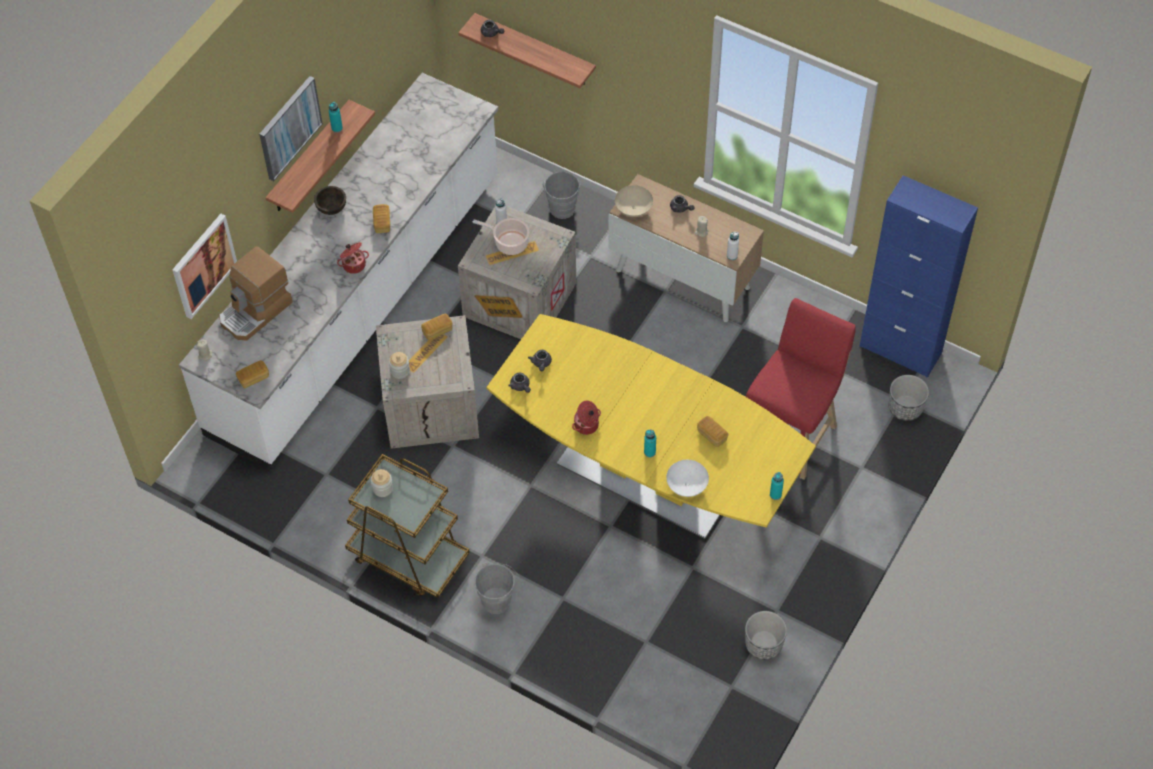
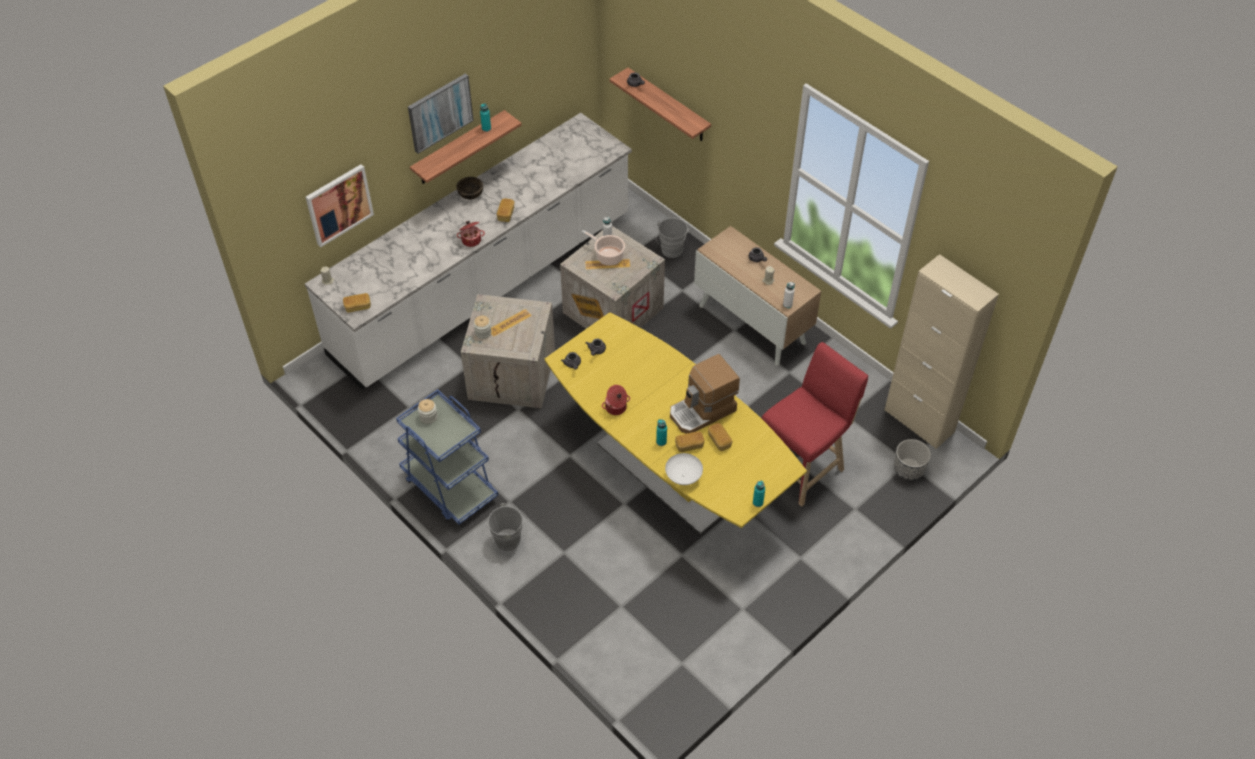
camera: 15 degrees right, 5 degrees down
(256, 312) = (380, 258): coffee machine -> coffee machine (702, 411)
(408, 556) = (449, 486): brown cart -> blue cart
(437, 331) = (525, 309): bread -> bread (689, 445)
(633, 209) = (717, 251): beige bowl -> none
(763, 644) = (721, 634): planter -> none
(900, 349) = (919, 421): blue cabinet -> beige cabinet

